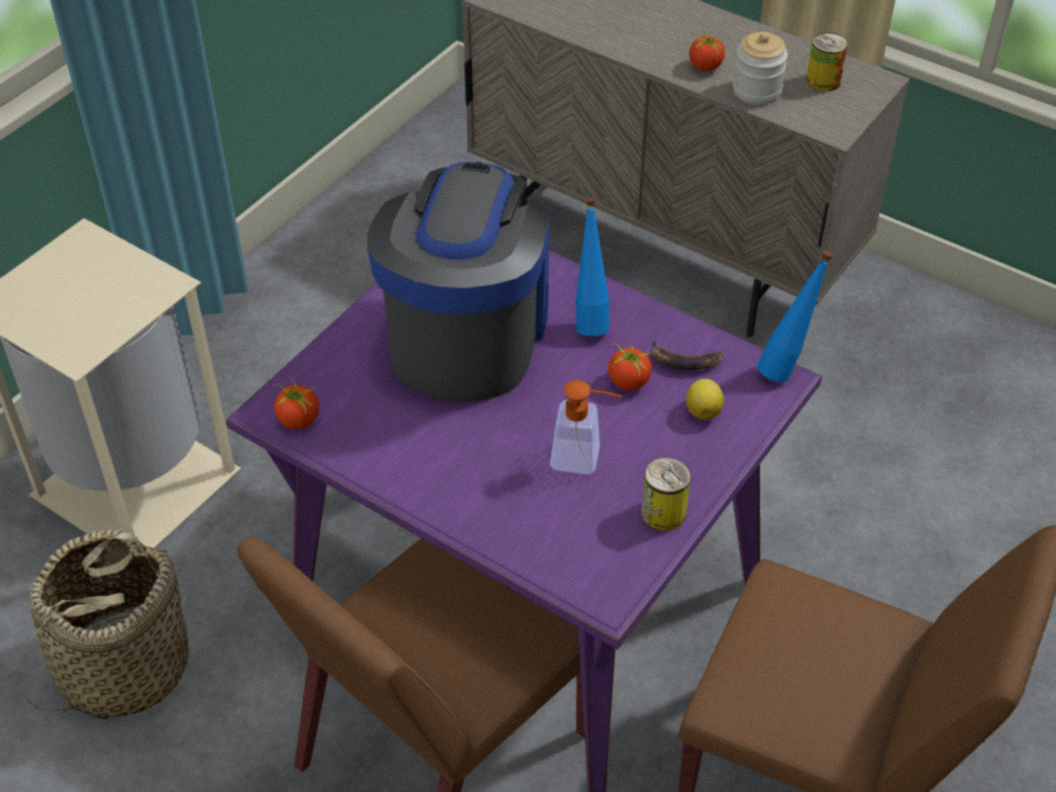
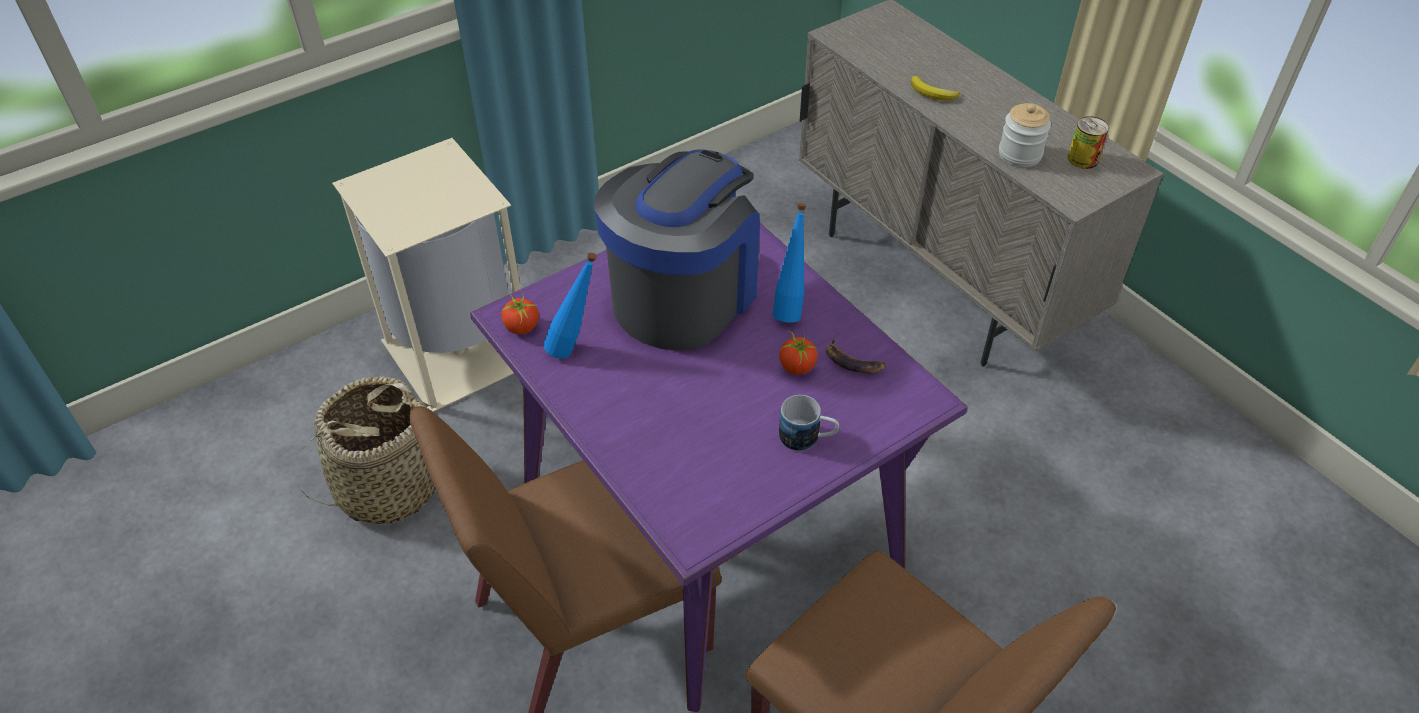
camera: 20 degrees right, 0 degrees up
(585, 459) = (730, 420): soap dispenser -> none
(633, 42) = (932, 93): none -> banana
(663, 513) = (773, 483): can -> none
(676, 455) = (807, 438): none -> mug
(703, 410) = (848, 407): lemon -> none
(705, 66) = (984, 125): tomato -> none
(786, 367) = (938, 390): blue bottle -> blue bottle (575, 347)

